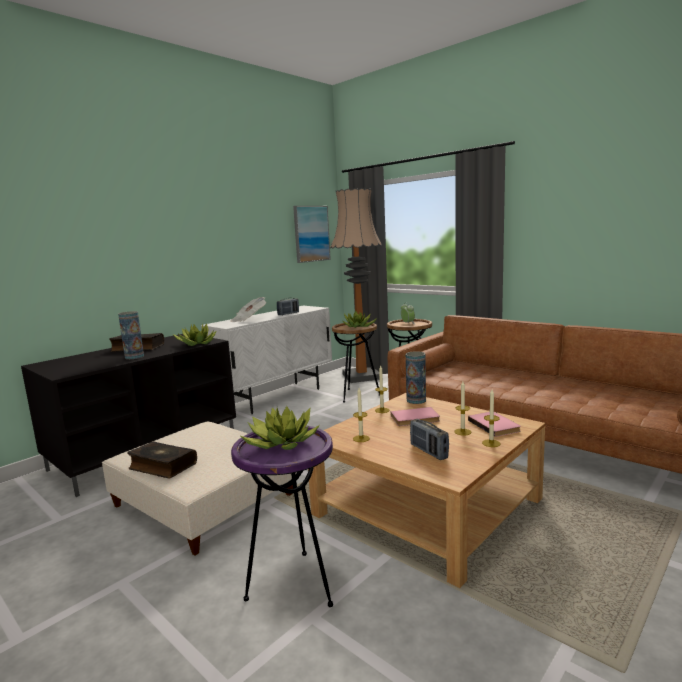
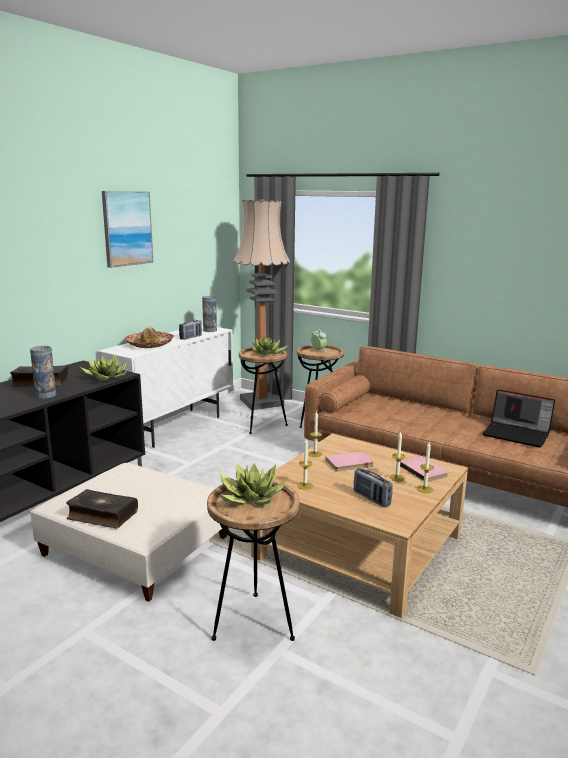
camera: 10 degrees left, 5 degrees up
(249, 319) = (150, 344): newspaper -> hat
(293, 585) = (253, 623): purple side table -> brown side table
(311, 233) = (211, 244): picture -> picture (127, 228)
(416, 400) = (345, 443): vase -> vase (210, 330)
(608, 393) = (517, 434): none -> laptop

